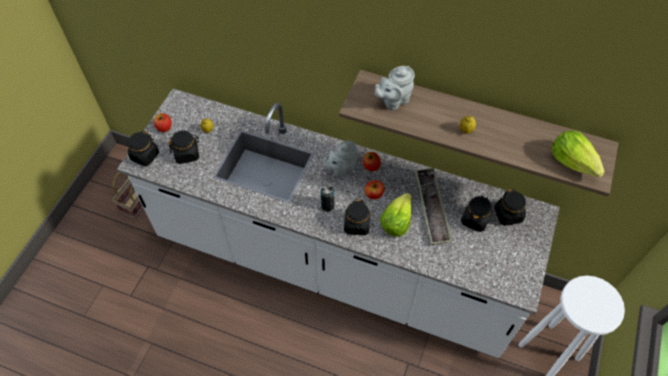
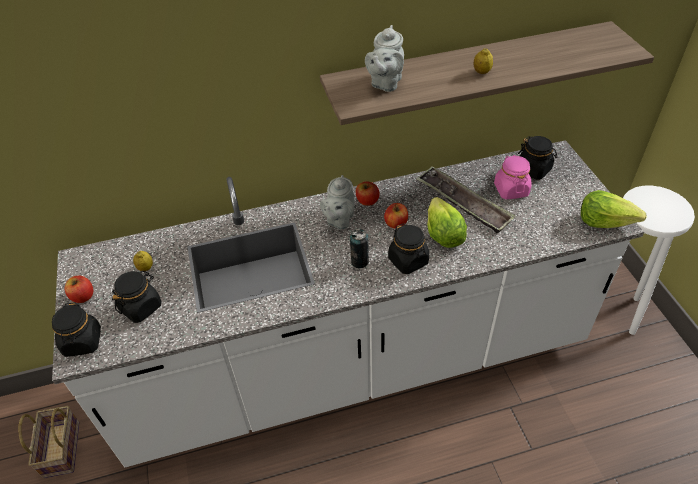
camera: 35 degrees left, 10 degrees down
(475, 219) = (511, 190): black jar -> pink jar
(573, 162) = (598, 50): lettuce -> lettuce (605, 221)

